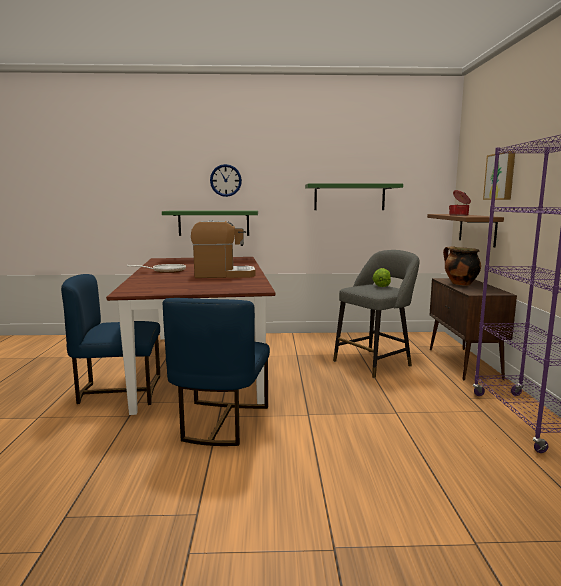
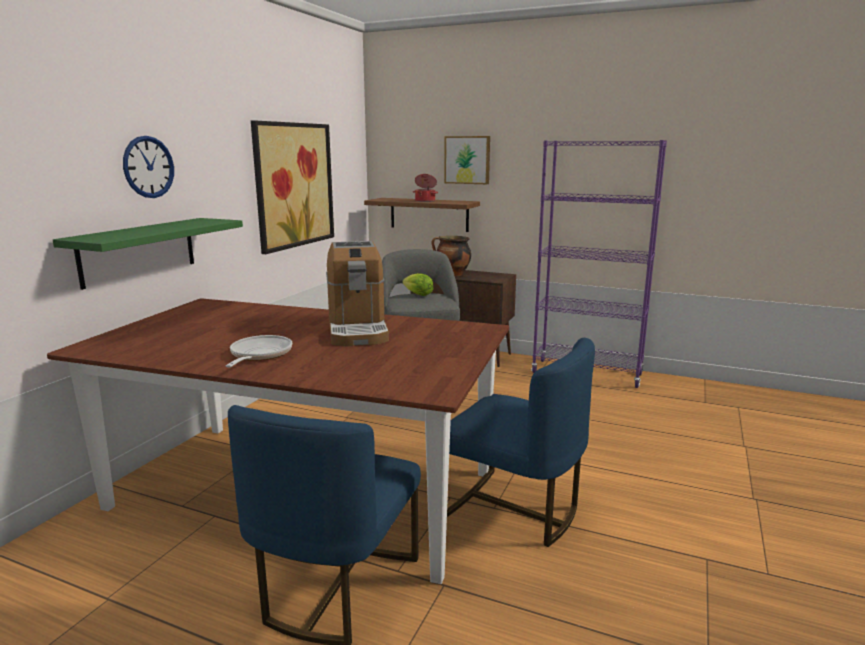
camera: 65 degrees left, 5 degrees up
(223, 275) = (357, 330): coffee machine -> coffee machine turned 150 degrees clockwise
(349, 197) = (294, 185): green shelf -> picture

